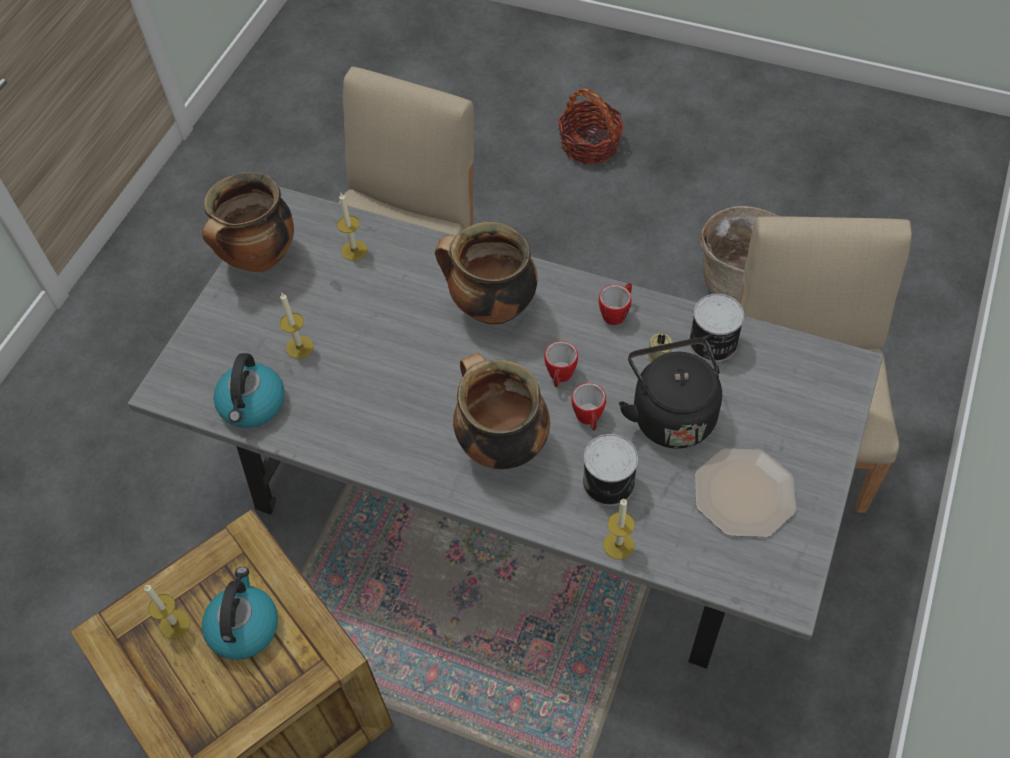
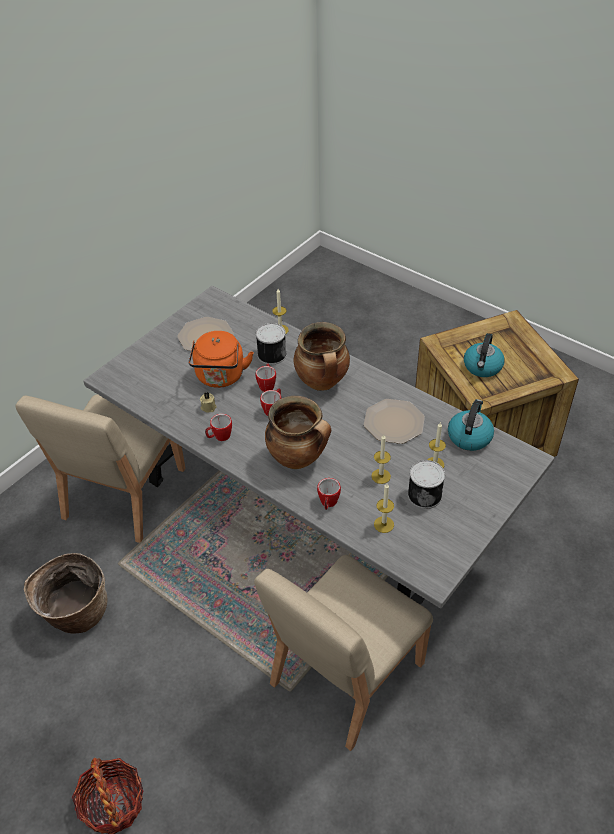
camera: 165 degrees left, 10 degrees down
(175, 624) = (520, 375): candle -> candle (381, 476)
(260, 259) = (458, 535): cooking pot -> none
(369, 401) = (394, 422): none -> plate
(431, 258) = (328, 504): none -> mug
(670, 414) = (220, 377): black kettle -> orange kettle
(713, 343) = (173, 406): can -> can (425, 494)

